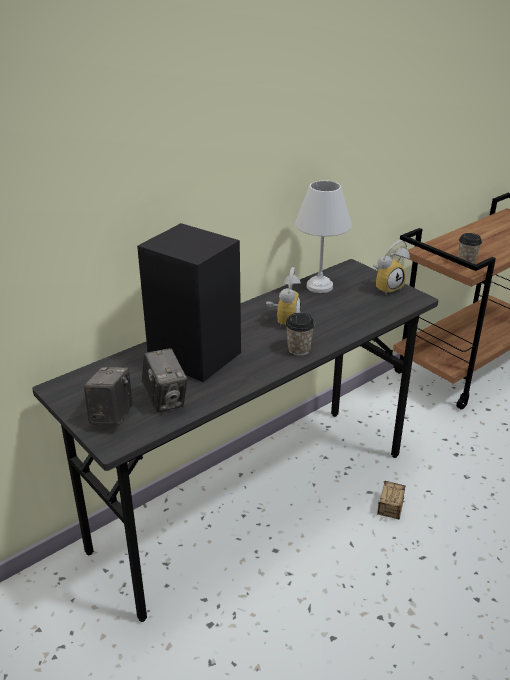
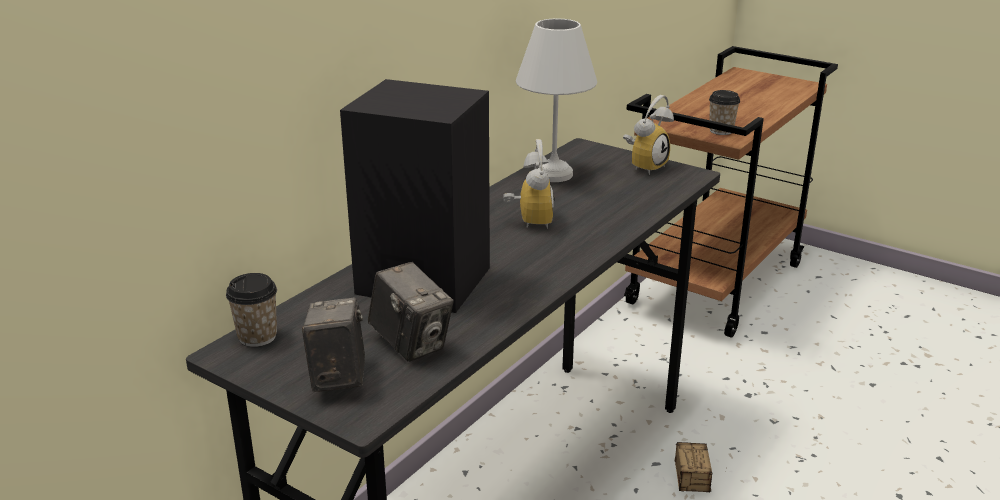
camera: 15 degrees left, 5 degrees down
(299, 349) = (570, 254): cup -> cup (257, 337)

